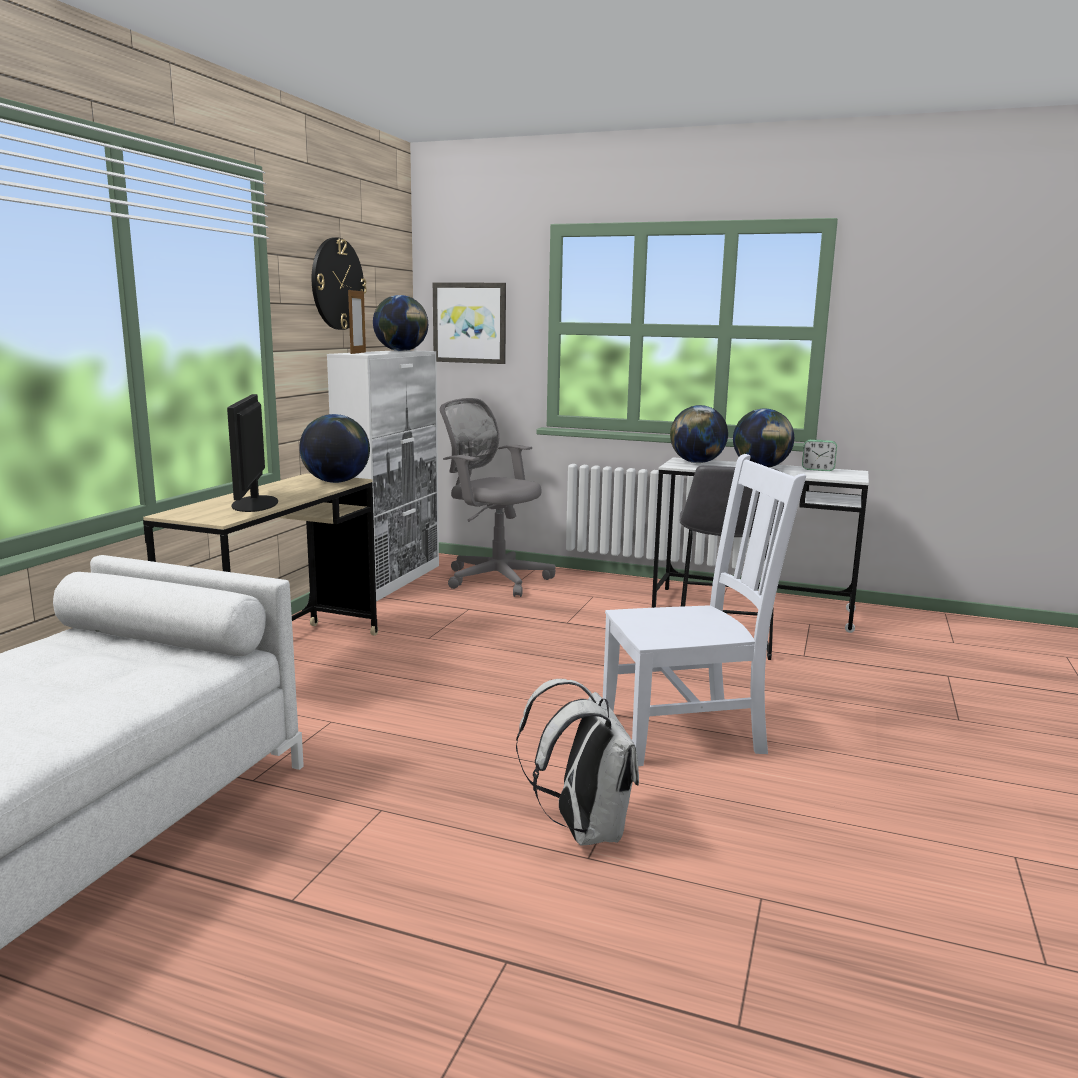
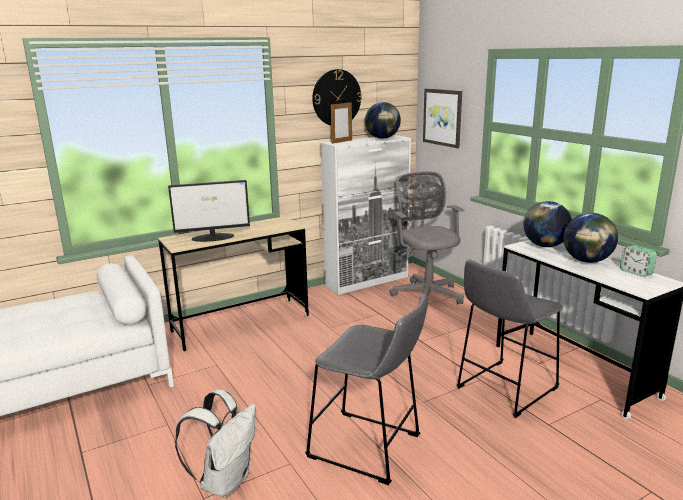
camera: 40 degrees right, 5 degrees up
(254, 504) = (213, 237): monitor -> monitor turned 135 degrees counterclockwise
(336, 482) = (282, 226): globe -> none
(687, 733) = (369, 448): white chair -> grey stool

